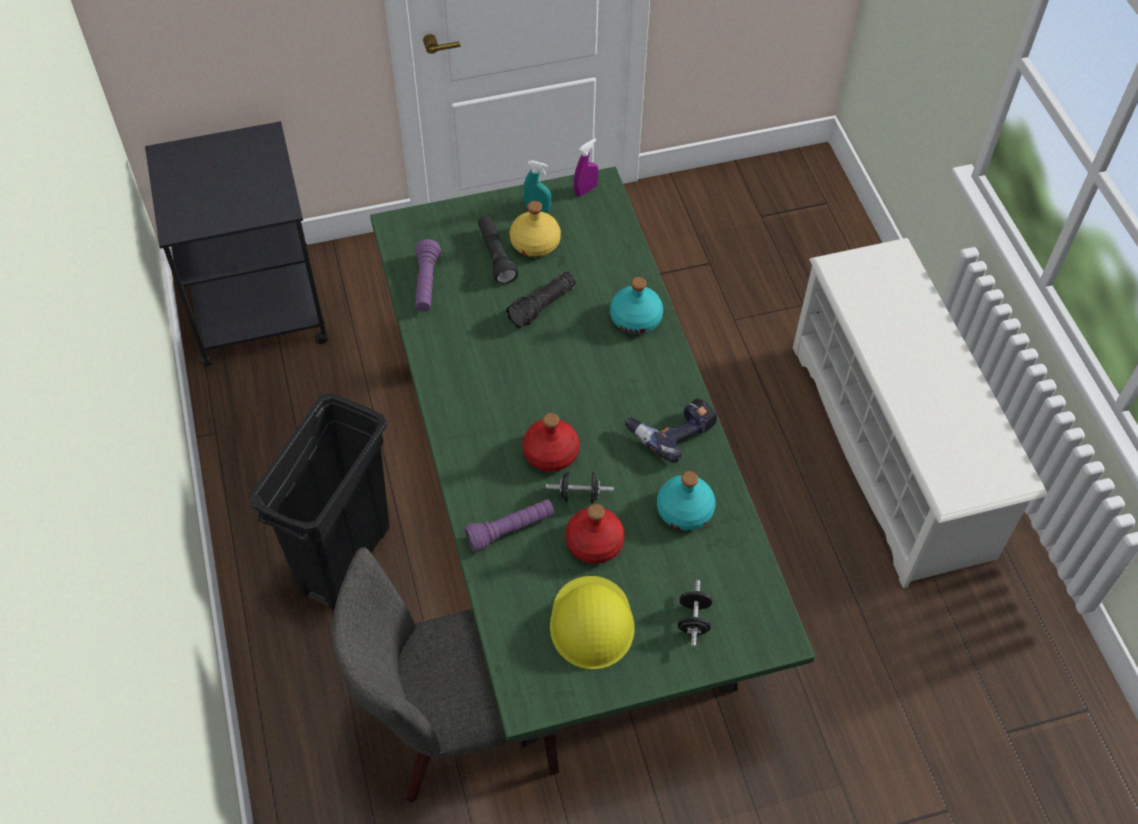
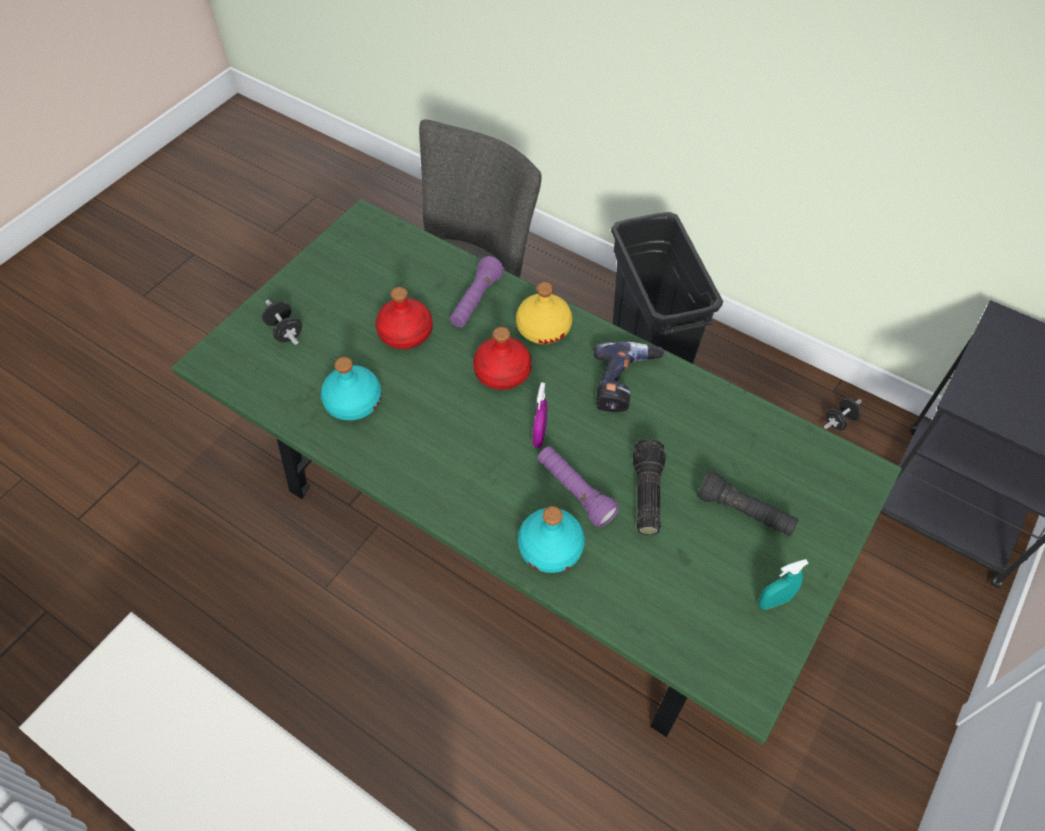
camera: 140 degrees right, 0 degrees up
(426, 284) = (765, 437): purple flashlight -> purple flashlight (574, 492)
(535, 243) = (728, 556): yellow bottle -> yellow bottle (543, 327)
(579, 495) = (449, 357): black dumbbell -> black dumbbell (839, 421)
(585, 190) = (756, 671): purple spray bottle -> purple spray bottle (539, 436)
(591, 623) = (360, 284): yellow hard hat -> none
(671, 431) = (419, 459): power drill -> power drill (625, 383)

